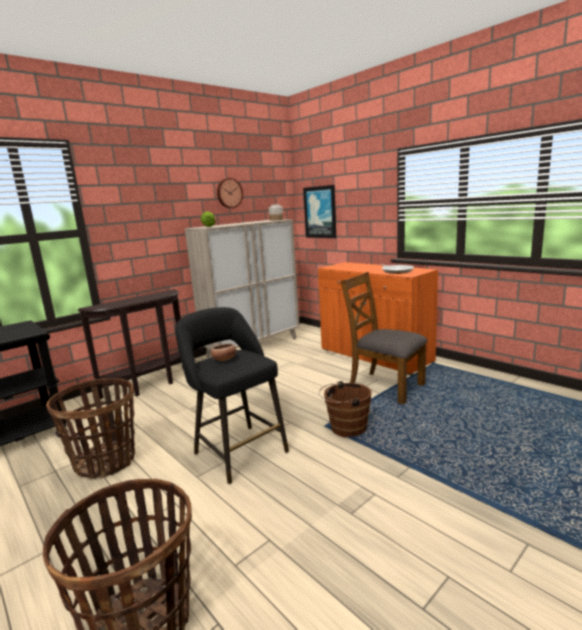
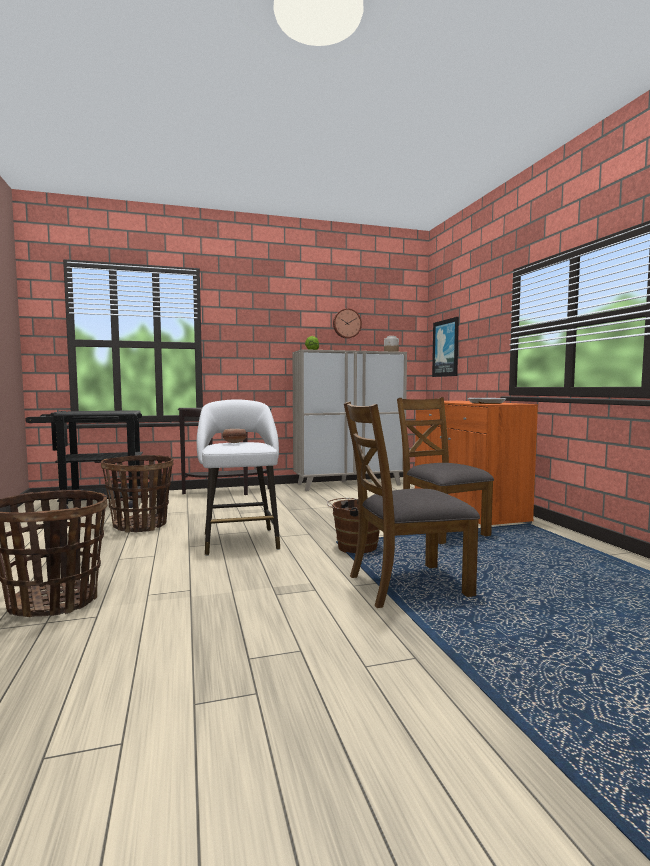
camera: 25 degrees right, 10 degrees down
(238, 450) = (240, 540): black stool -> white stool
(433, 461) = (407, 585): none -> brown chair

